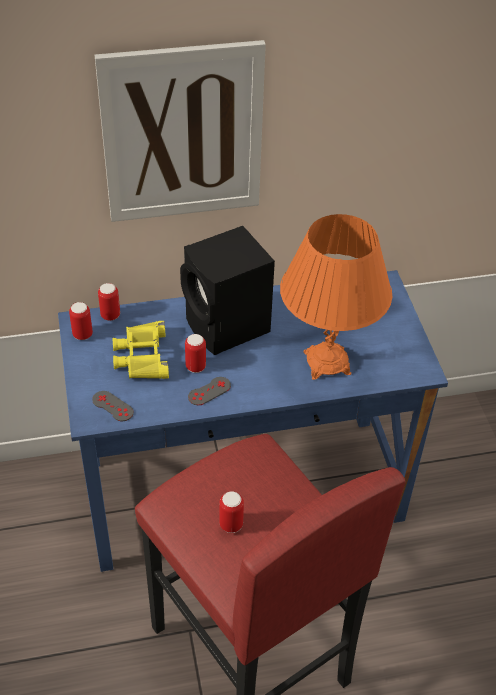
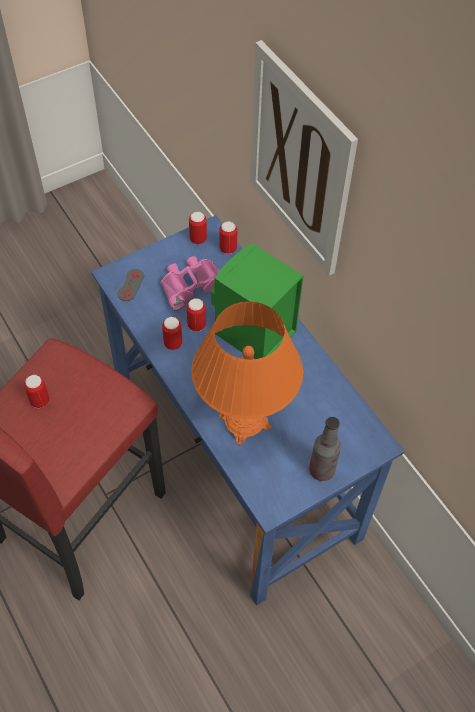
camera: 70 degrees right, 10 degrees up
(141, 356) = (192, 285): yellow binoculars -> pink binoculars
(209, 391) = (173, 343): grey game controller -> can
(228, 328) = (253, 334): black speaker -> green speaker
(398, 326) = (321, 470): none -> bottle

